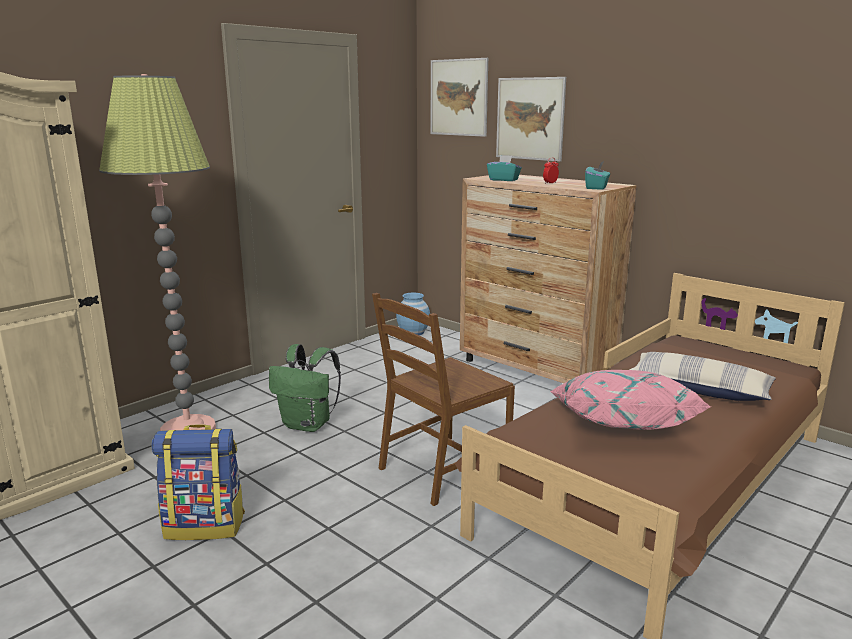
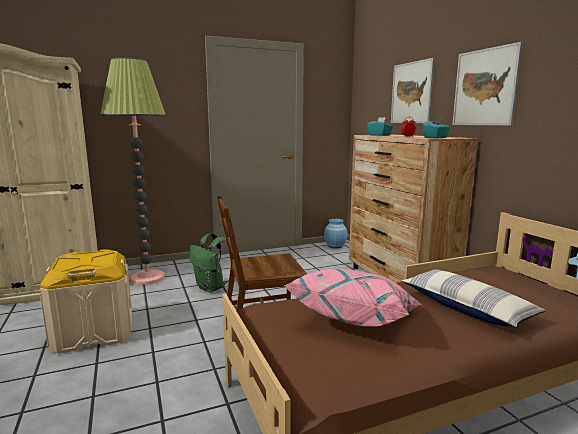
camera: 25 degrees right, 5 degrees down
(205, 525) = (94, 331): backpack -> beige storage box
(458, 97) = (372, 83): picture -> picture (484, 87)

